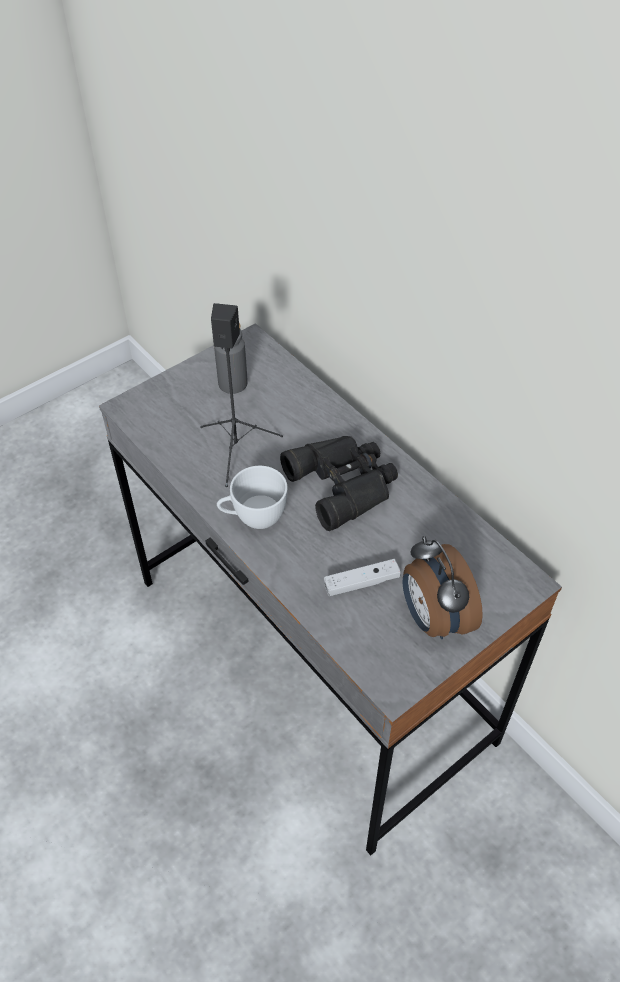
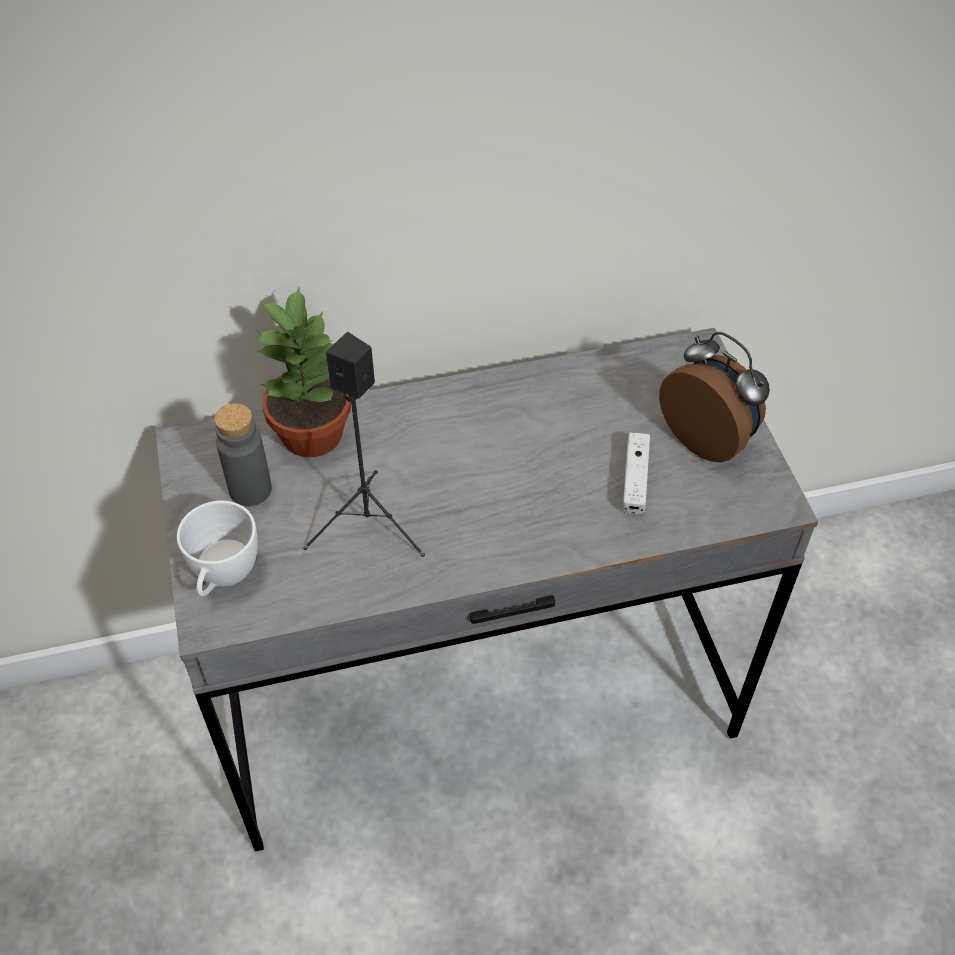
camera: 65 degrees left, 0 degrees up
(253, 518) = (489, 545): white cup -> white cup (223, 576)
(295, 392) = (311, 433): none -> potted plant
(345, 483) = (487, 440): black binoculars -> none
(433, 618) = (708, 438): alarm clock -> alarm clock turned 135 degrees counterclockwise

